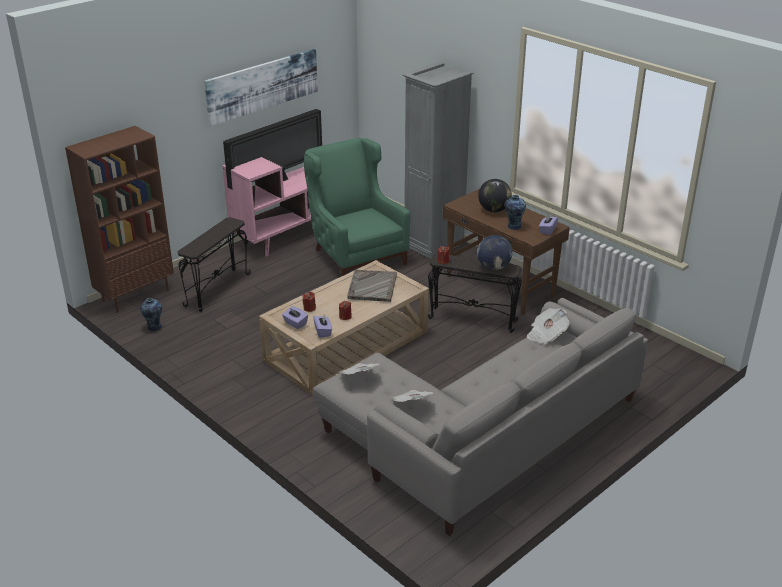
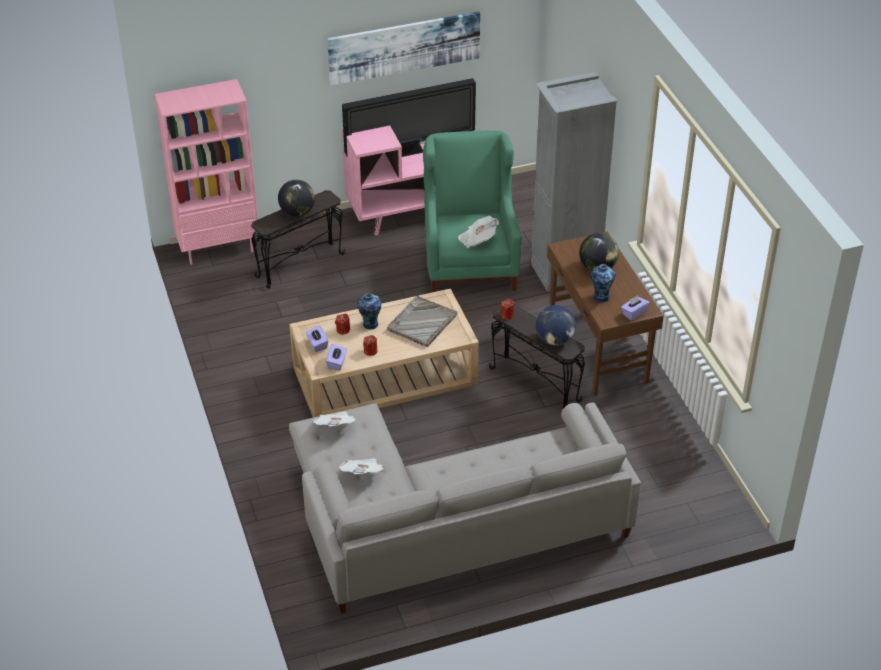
camera: 25 degrees right, 10 degrees up
(136, 295) = (219, 248): brown bookcase -> pink bookcase
(153, 327) = (214, 294): vase -> vase (369, 324)
(213, 236) = (297, 212): none -> globe
(546, 335) = (554, 439): newspaper -> newspaper (477, 240)

